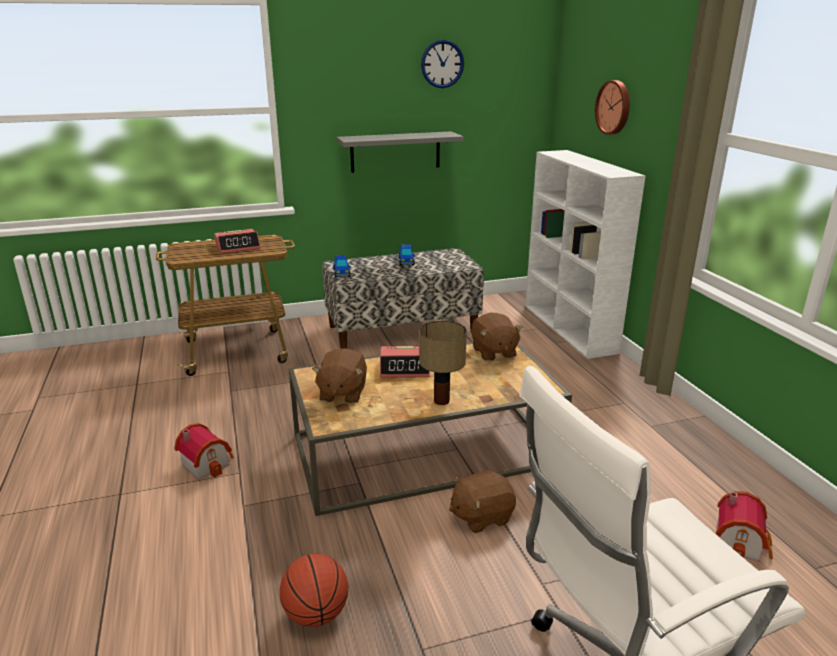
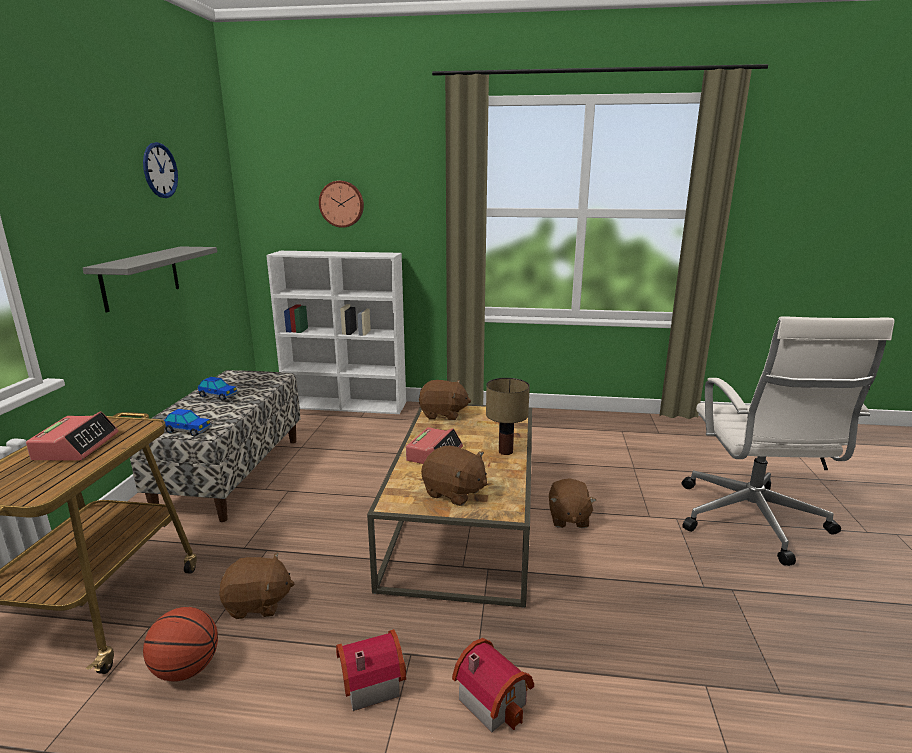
camera: 65 degrees left, 5 degrees down
(263, 396) = (258, 604): none -> brown plush toy
(316, 614) = (657, 636): basketball -> basketball (187, 669)
(741, 542) = (632, 442): toy house -> toy house (494, 698)

